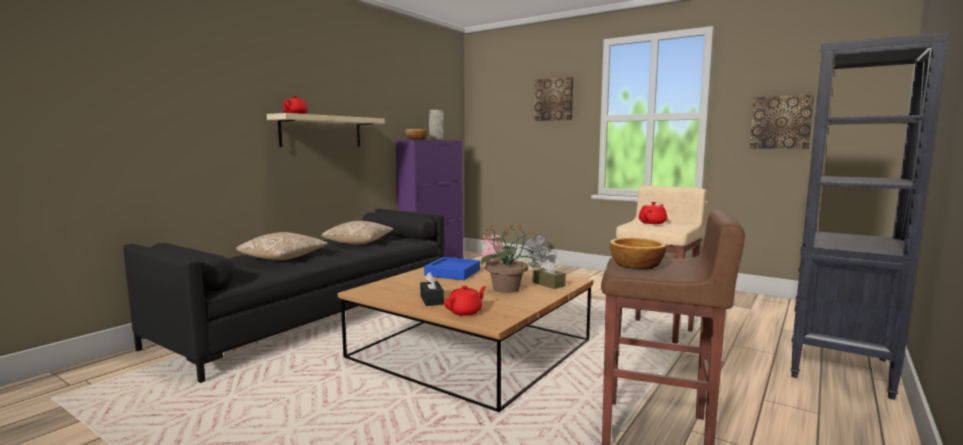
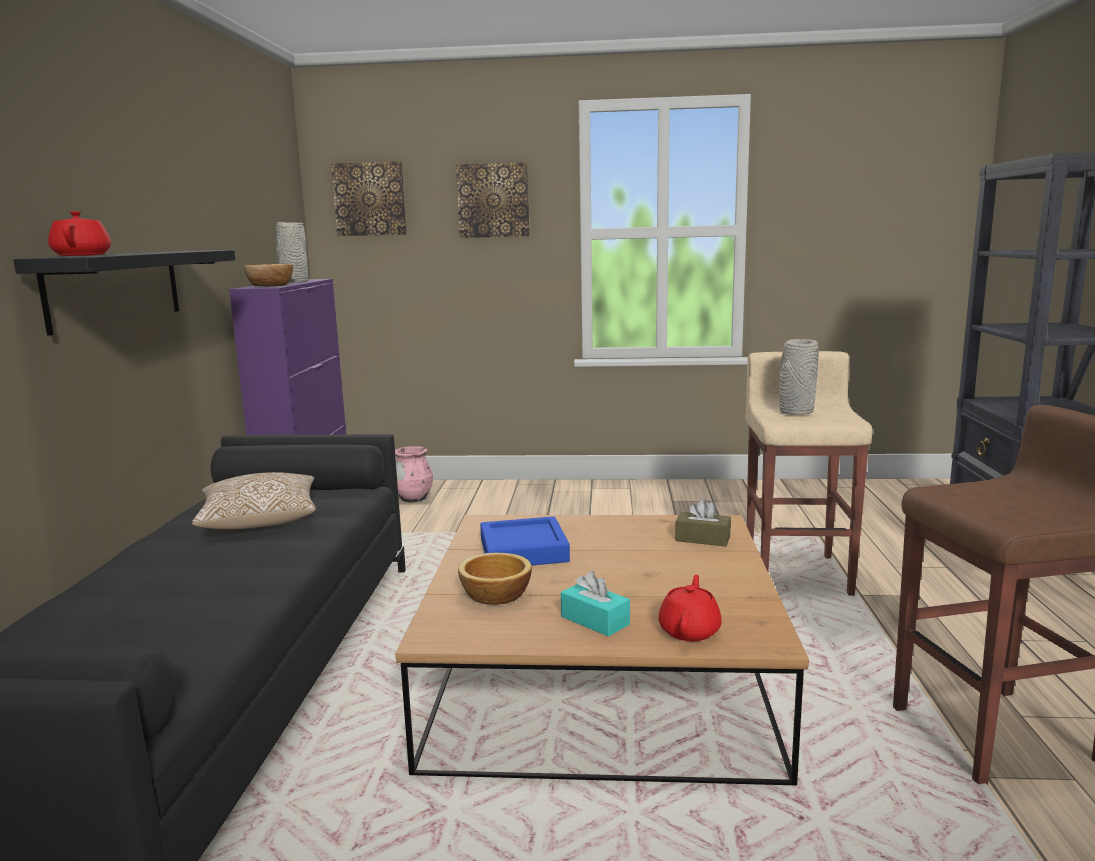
camera: 30 degrees left, 5 degrees up
(283, 258) = (168, 599): pillow -> none
(321, 131) = (115, 288): beige shelf -> black shelf
(431, 300) = (595, 620): black tissue box -> turquoise tissue box
(507, 289) = (664, 564): potted plant -> none
(535, 267) = (490, 491): grey fan -> none
(635, 265) = (991, 507): bowl -> bowl (494, 595)
(653, 223) = (795, 411): red teapot -> grey vase
(781, 122) = (843, 240): picture -> picture (370, 199)

